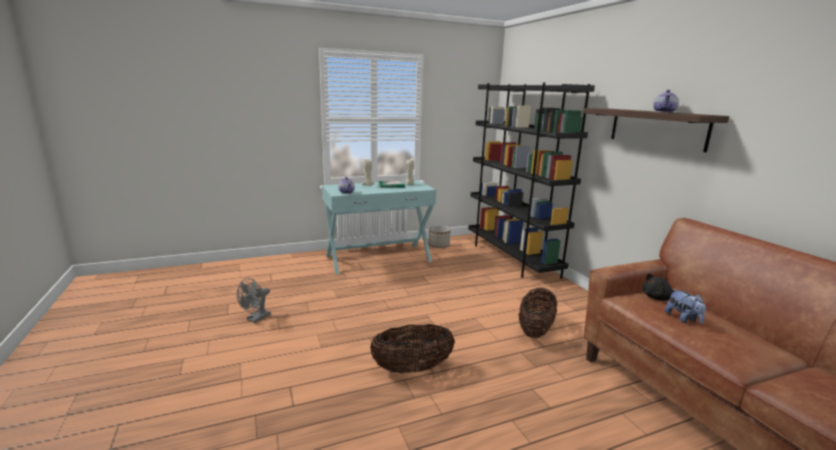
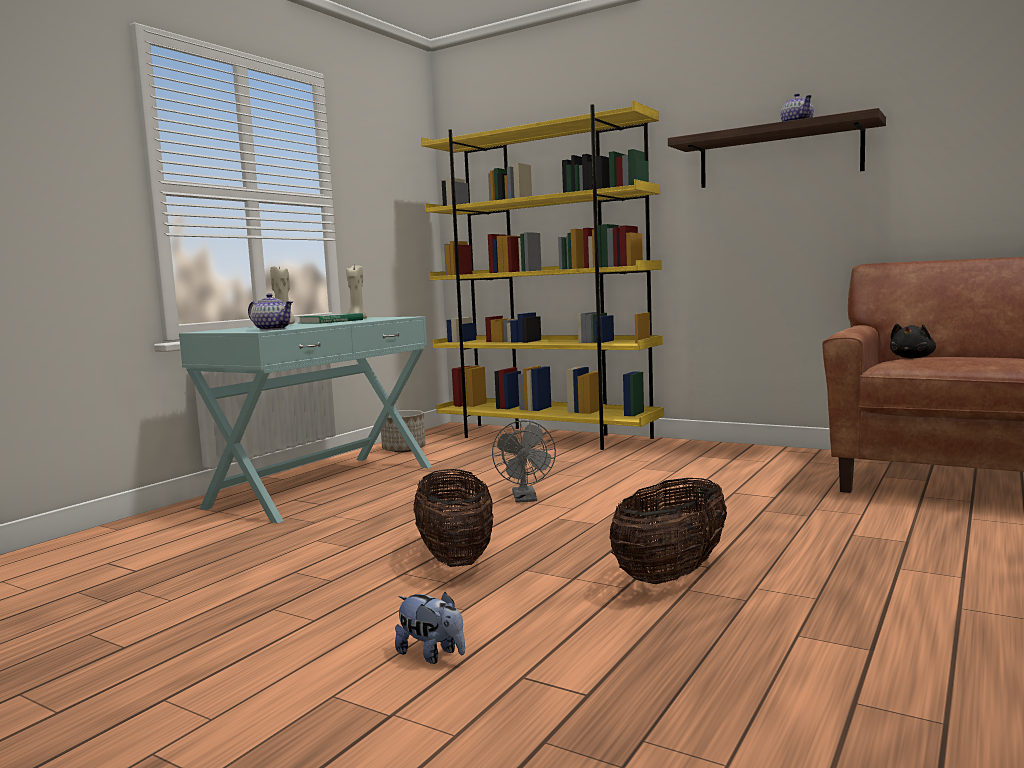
camera: 35 degrees left, 10 degrees down
(256, 319) = (223, 628): grey fan -> grey fan (525, 499)
(511, 258) = (546, 437): black bookcase -> yellow bookcase
(535, 330) = (732, 487): basket -> basket (456, 558)
(683, 319) = (982, 359): plush toy -> plush toy (432, 655)

